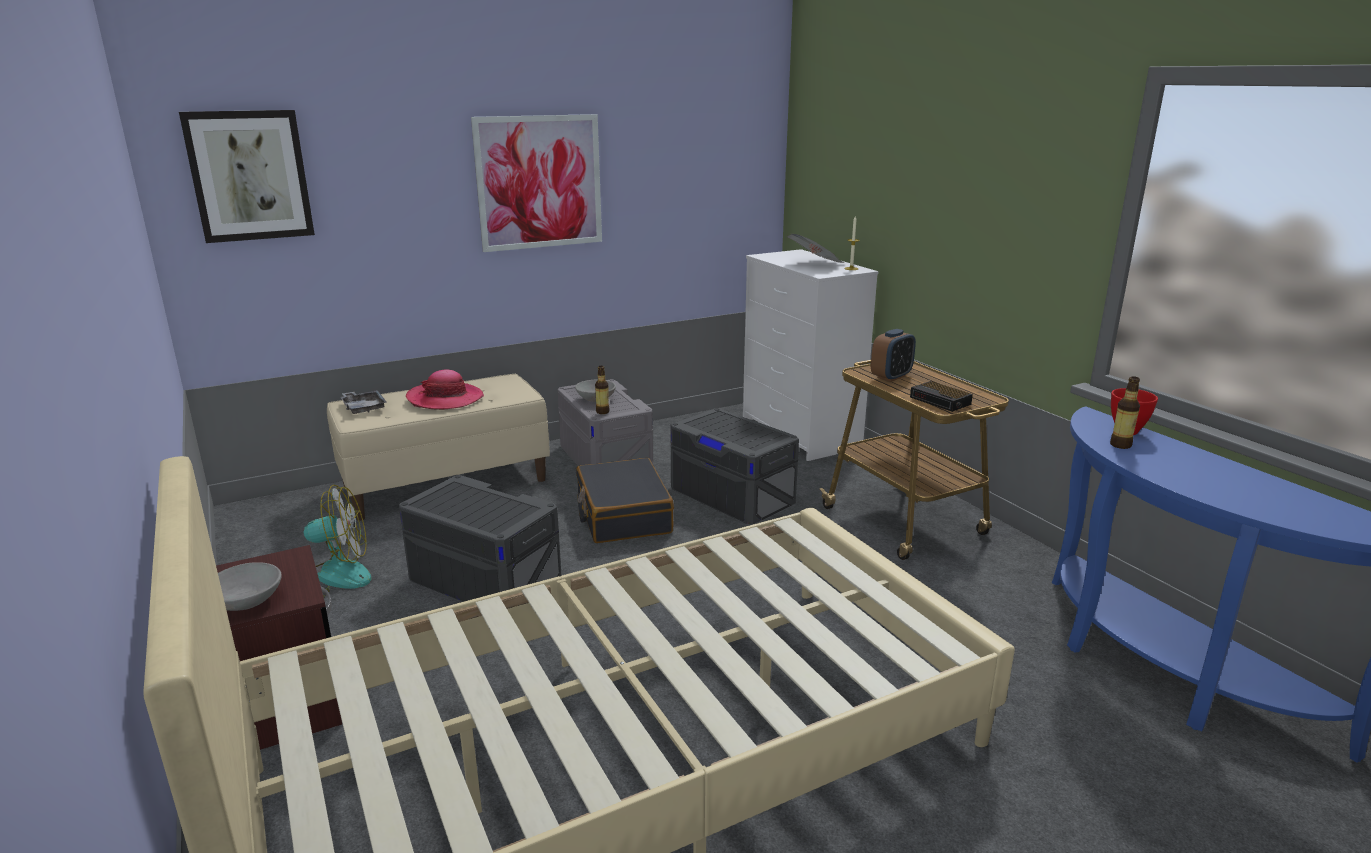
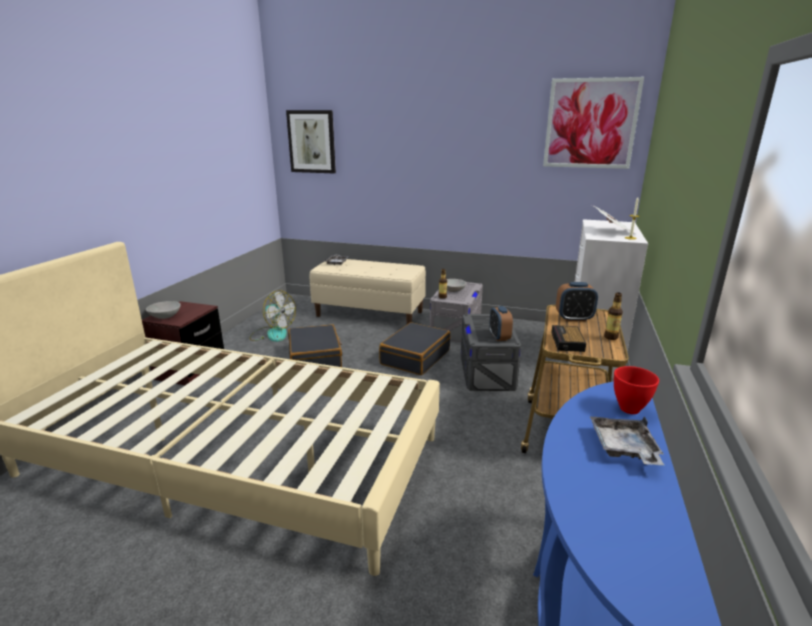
camera: 45 degrees right, 0 degrees up
(445, 399) = (372, 268): hat -> none
(484, 578) = (315, 358): grey storage box -> black suitcase
(539, 182) = (453, 156): picture -> picture (590, 124)
(763, 436) = (499, 337): none -> alarm clock
(1120, 445) = (593, 413): bottle -> bottle (611, 337)
(1185, 459) = (623, 448): none -> grey tray

